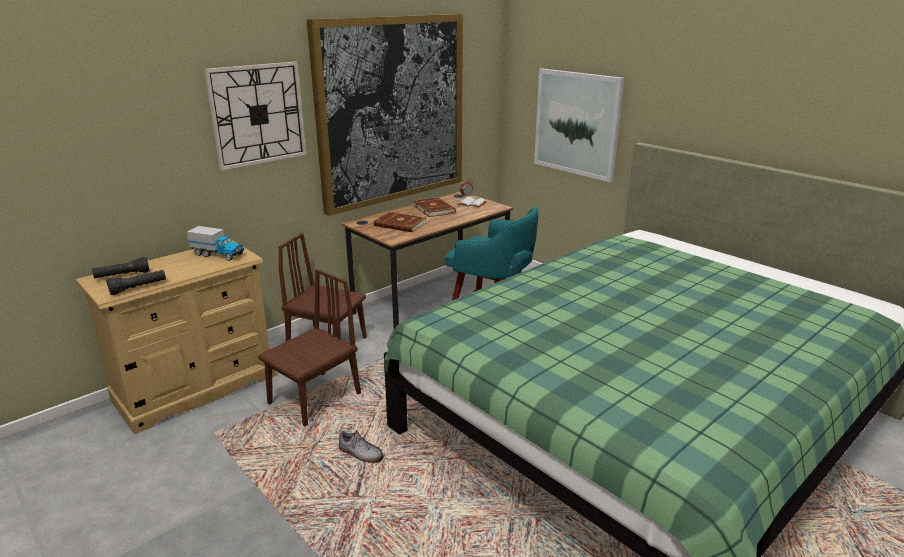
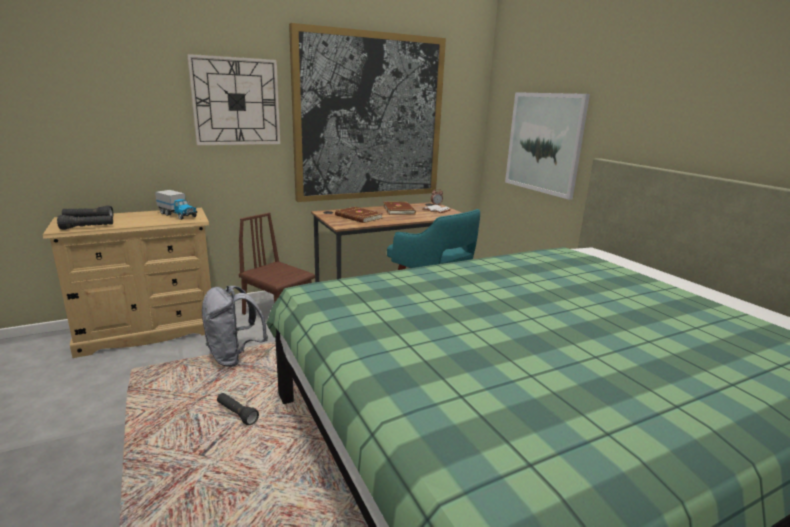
camera: 15 degrees right, 5 degrees down
(314, 398) = (234, 357): brown chair -> grey backpack
(360, 453) = (236, 414): shoe -> black flashlight

